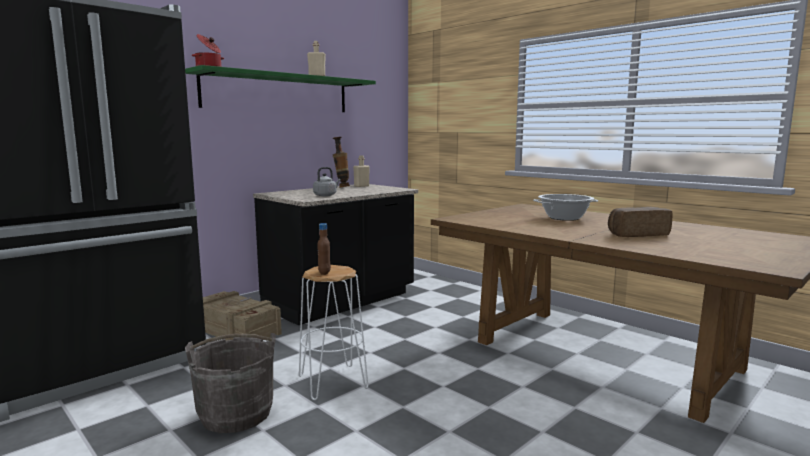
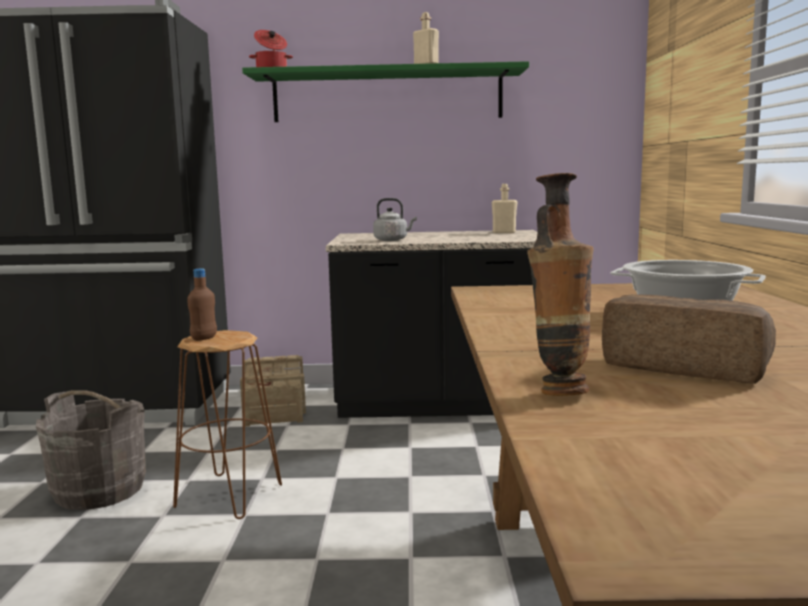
camera: 45 degrees right, 0 degrees up
(333, 382) = (230, 496): white stool -> brown stool
(341, 187) = (471, 232): vase -> vase (559, 390)

